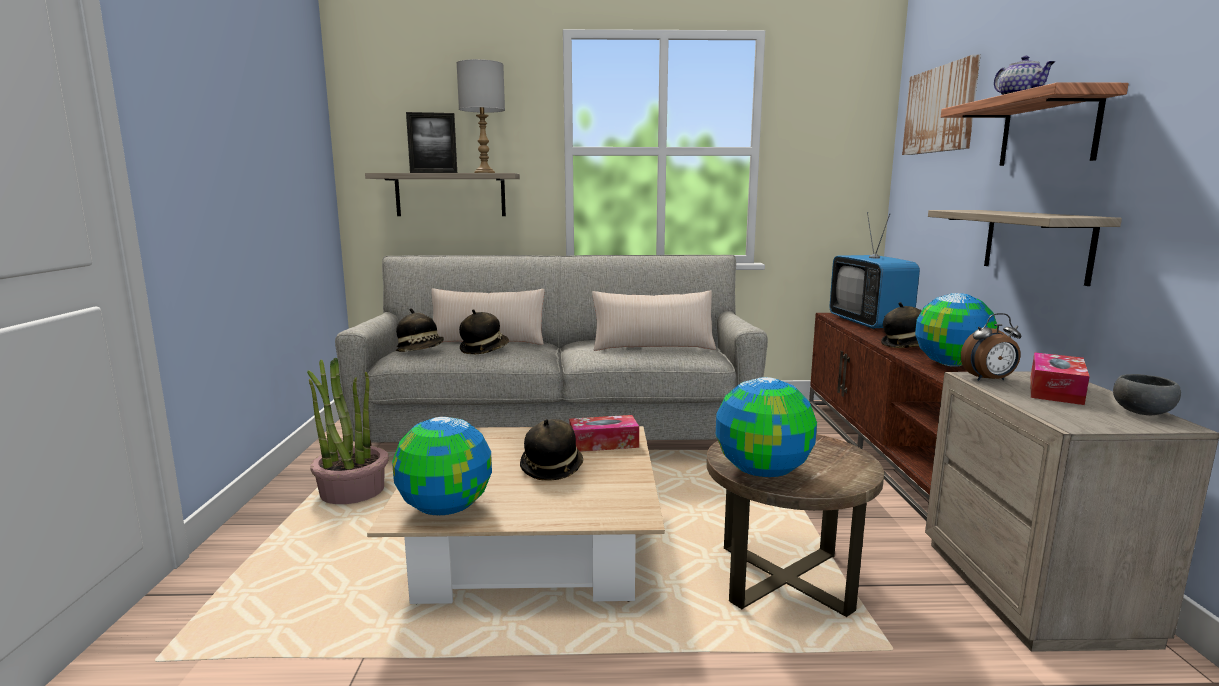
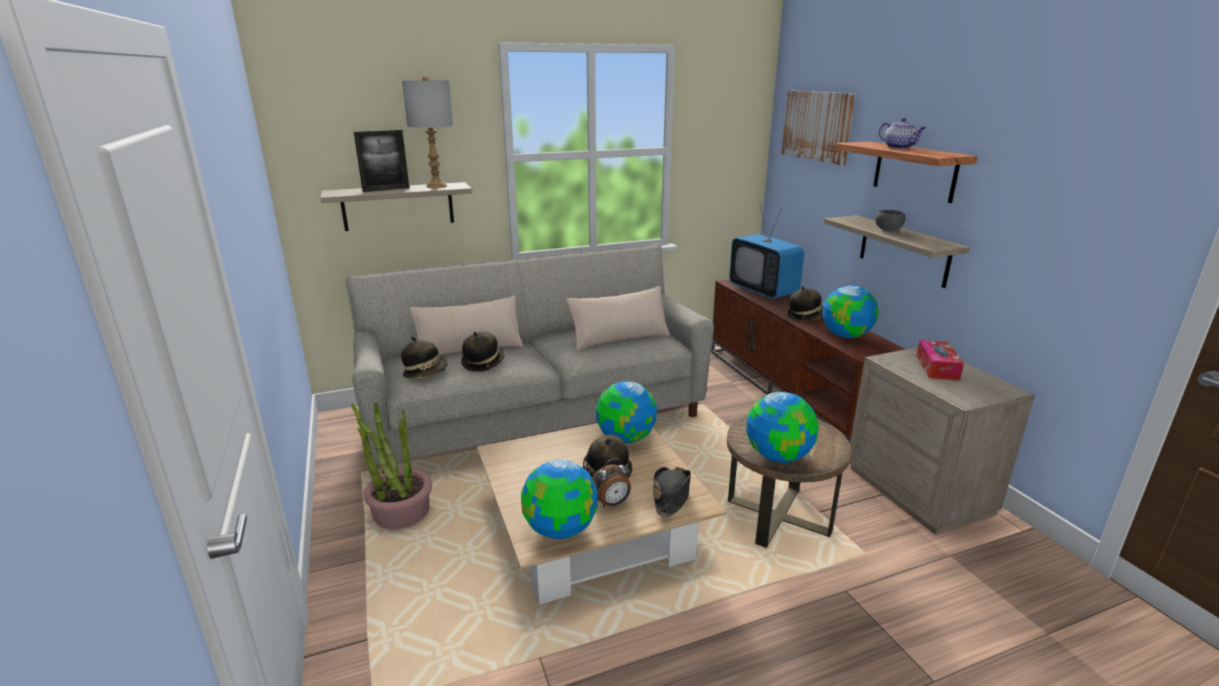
camera: 20 degrees left, 10 degrees up
(603, 443) = (625, 438): tissue box -> globe
(607, 502) = (671, 496): none -> black hat
(989, 380) = (895, 362): alarm clock -> alarm clock (612, 504)
(1142, 412) = (990, 382): grey bowl -> grey bowl (888, 230)

